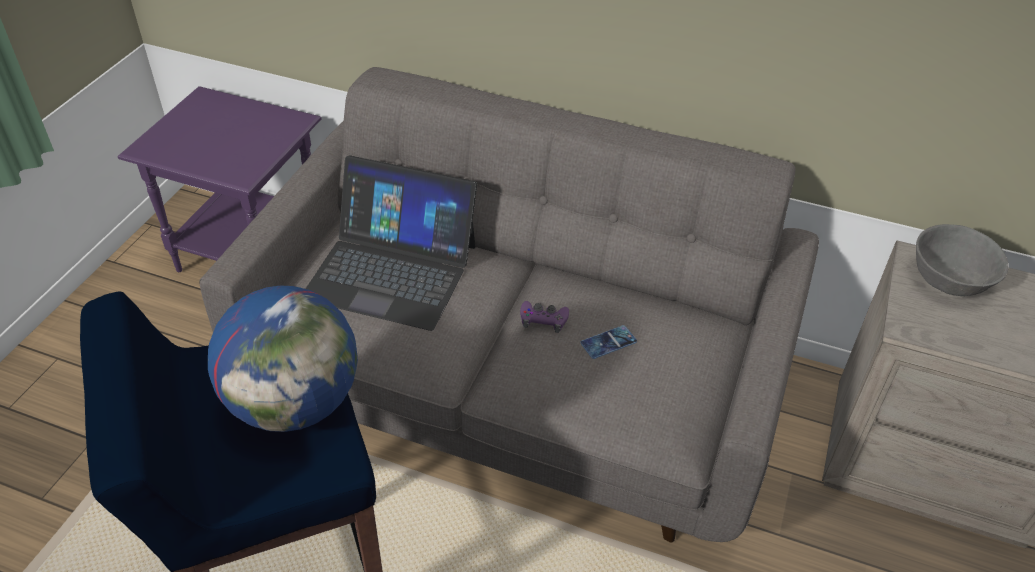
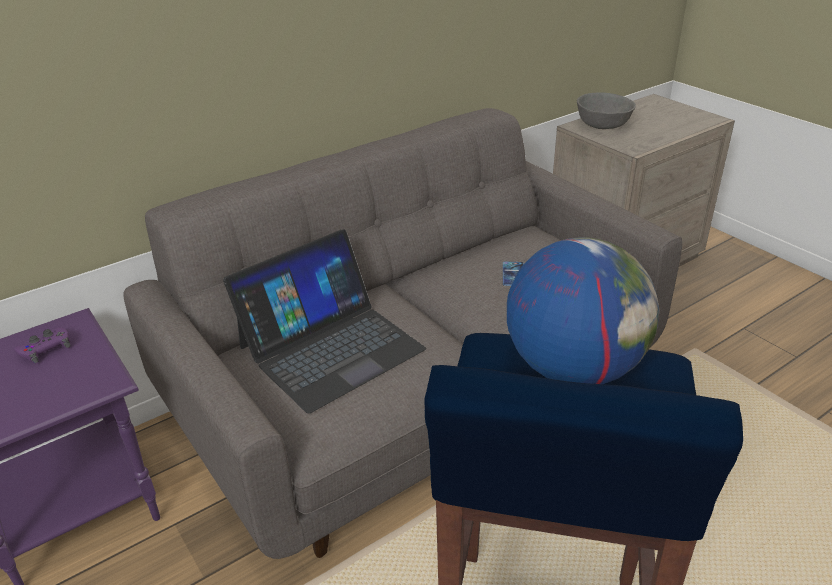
camera: 55 degrees left, 10 degrees down
(543, 319) = (464, 292): purple game controller -> purple game controller (46, 349)

